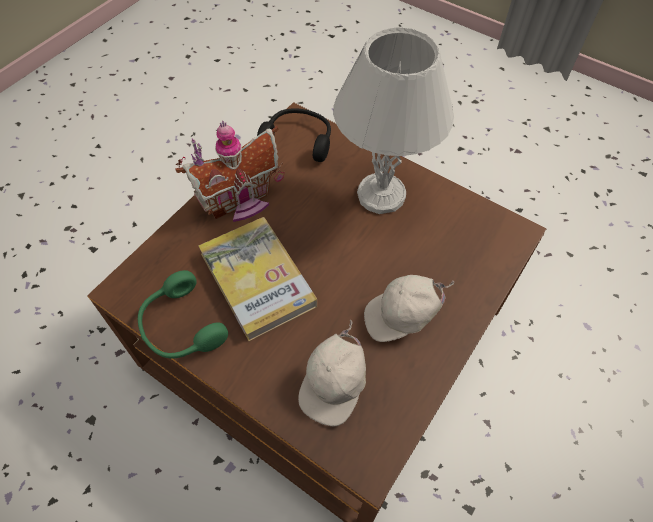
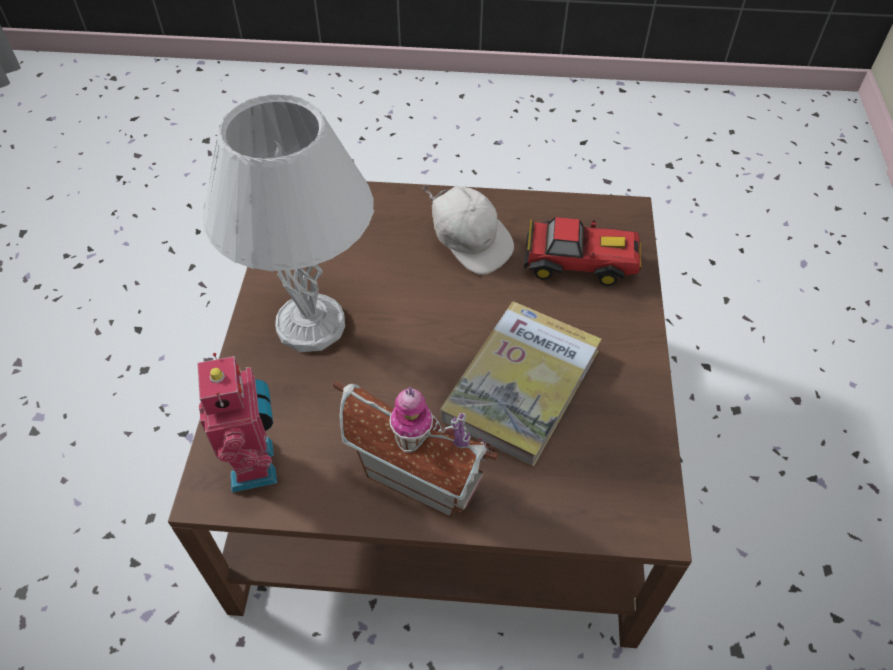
camera: 120 degrees left, 5 degrees down
(180, 327) = (638, 424): green headphones -> none
(299, 140) = (257, 465): black headphones -> toy robot
(334, 385) = (580, 263): white cap -> toy car

